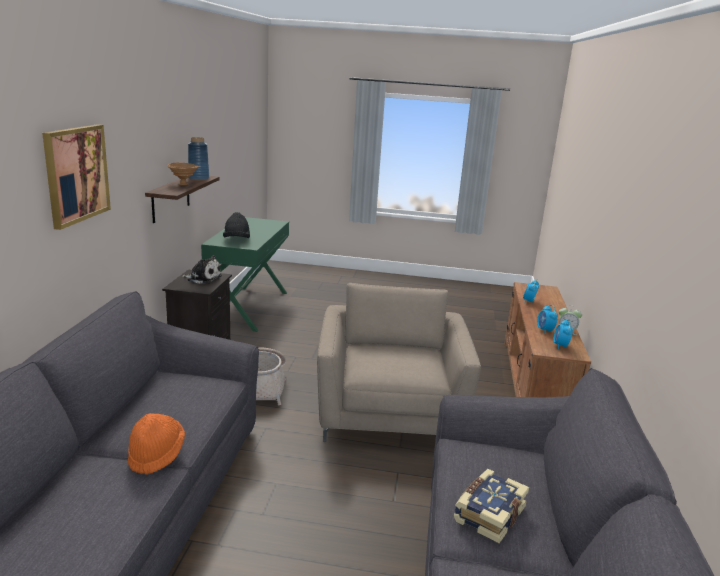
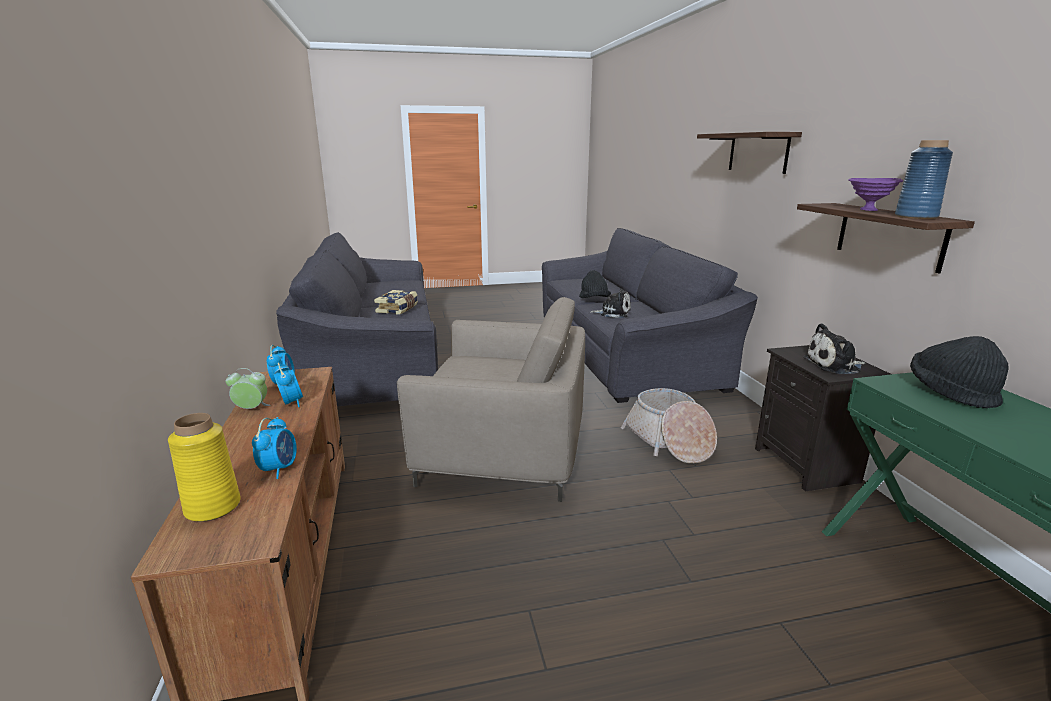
camera: 160 degrees right, 0 degrees up
(76, 174) = (758, 152): picture -> shelf
(156, 455) = (594, 300): orange hat -> black hat
(184, 184) = (869, 210): brown bowl -> purple bowl
(186, 411) = (613, 313): none -> plush toy
(389, 413) = (504, 450): beige armchair -> beige armchair turned 60 degrees counterclockwise
(546, 295) = (213, 507): none -> yellow vase

